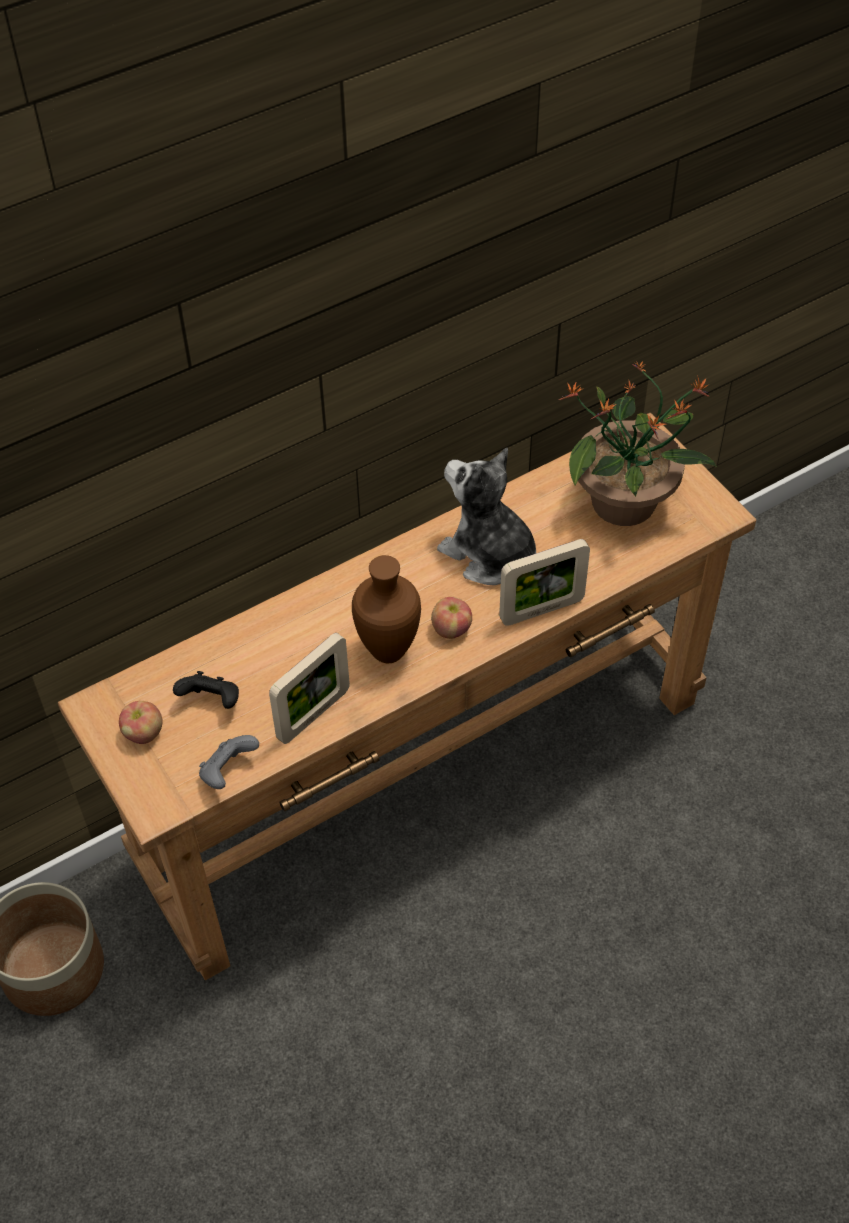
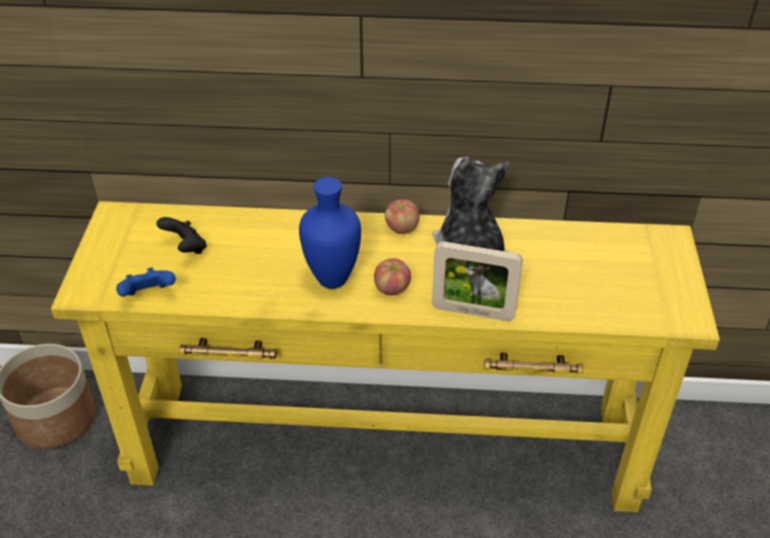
camera: 35 degrees right, 10 degrees down
(143, 733) = (125, 244): apple -> apple (401, 228)
(228, 772) = (148, 295): grey game controller -> blue game controller
(313, 715) = (240, 291): picture frame -> none
(388, 653) = (331, 281): brown vase -> blue vase
(424, 780) = (385, 445): brown console table -> yellow console table
(626, 503) = (612, 274): potted plant -> none

